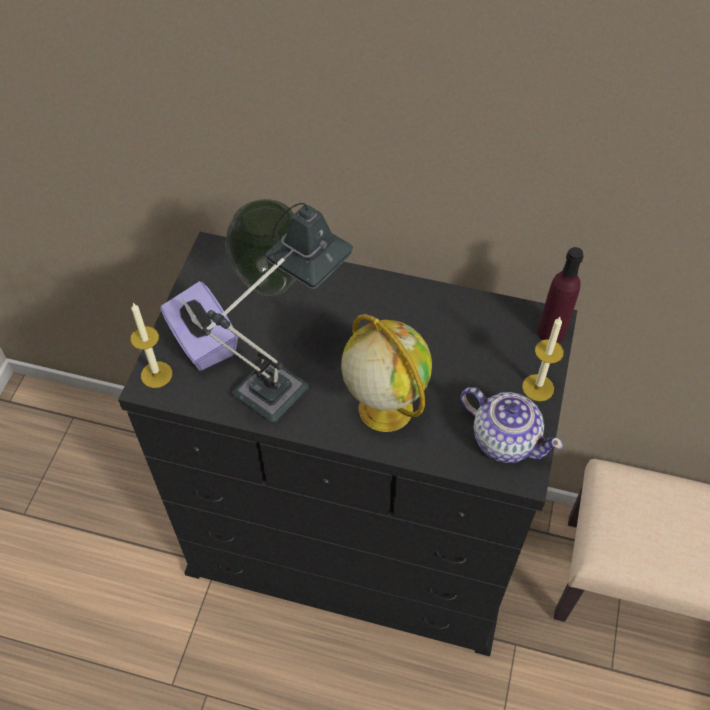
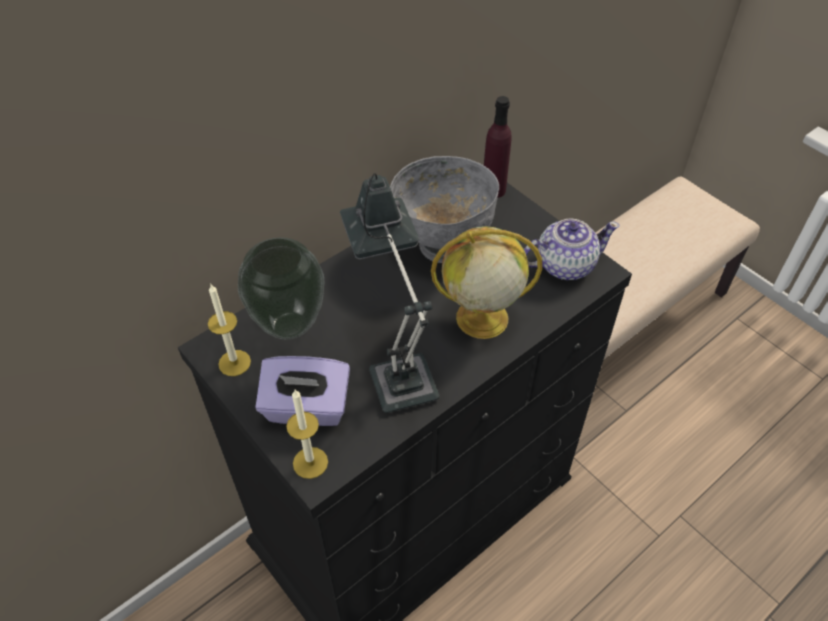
camera: 55 degrees left, 5 degrees down
(446, 332) = (443, 244): none -> grey bowl
(538, 387) = (534, 223): candle -> candle (234, 363)

